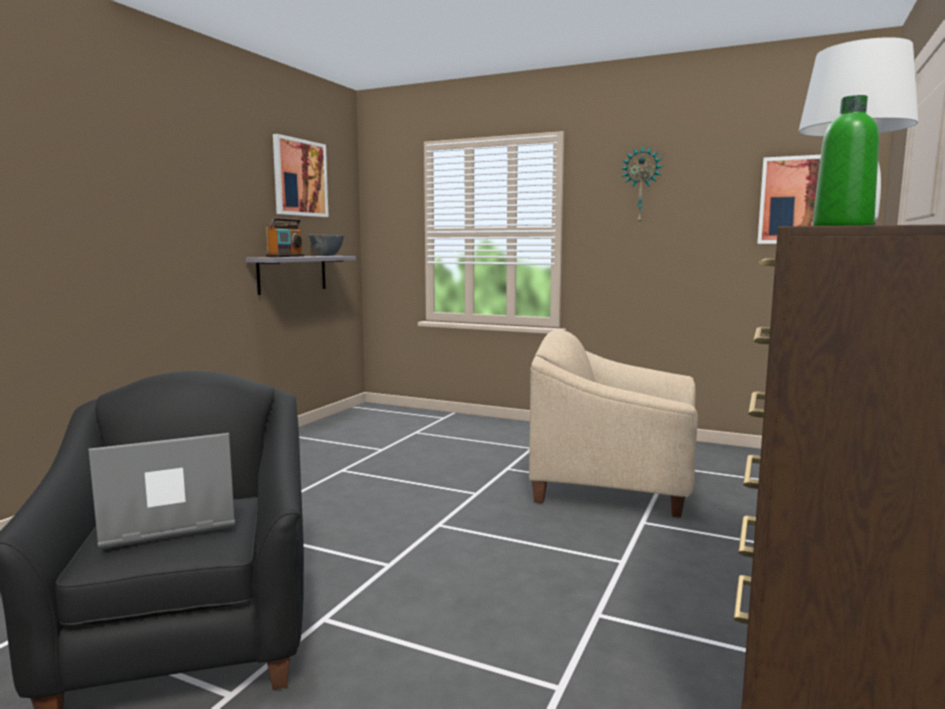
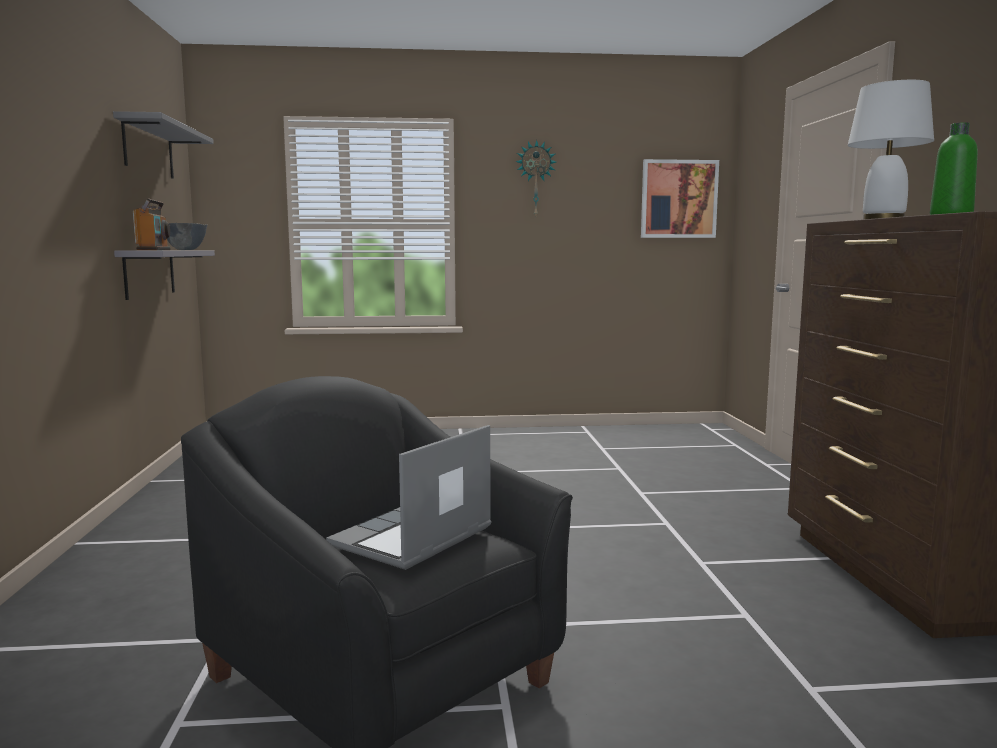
camera: 30 degrees left, 0 degrees up
(300, 178) = (148, 149): picture -> grey shelf
(613, 487) = (580, 471): beige armchair -> none

